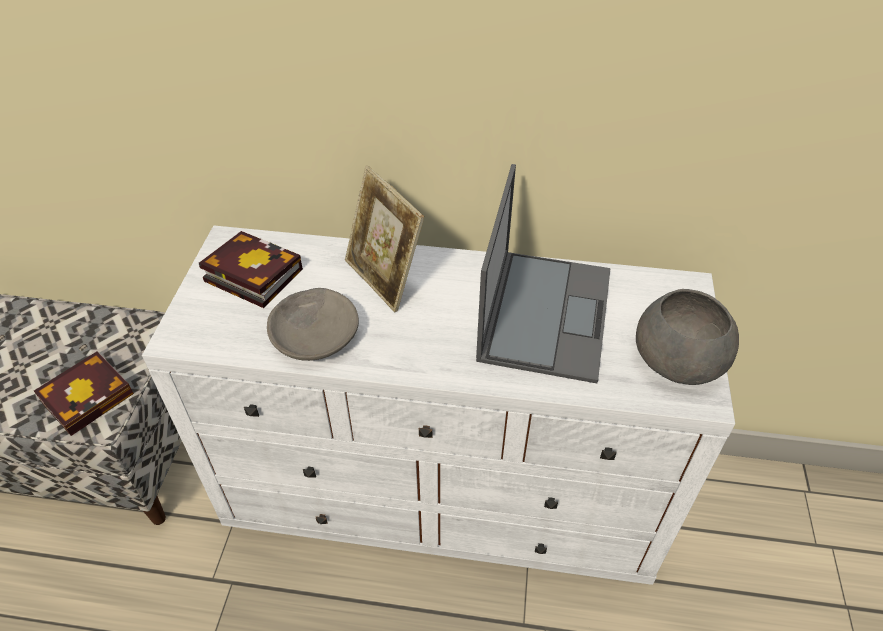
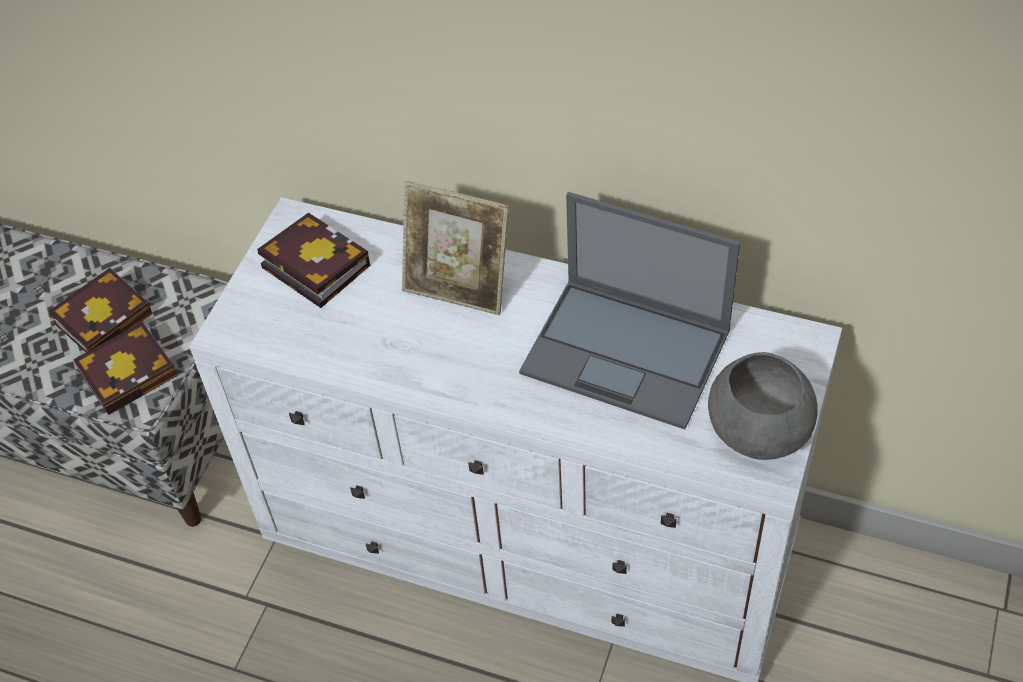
camera: 15 degrees right, 5 degrees up
(64, 352) = (106, 316): none -> book
(315, 334) = (370, 345): grey bowl -> none
(384, 279) = (458, 288): picture frame -> picture frame turned 45 degrees counterclockwise
(545, 312) = (628, 352): laptop -> laptop turned 90 degrees clockwise

